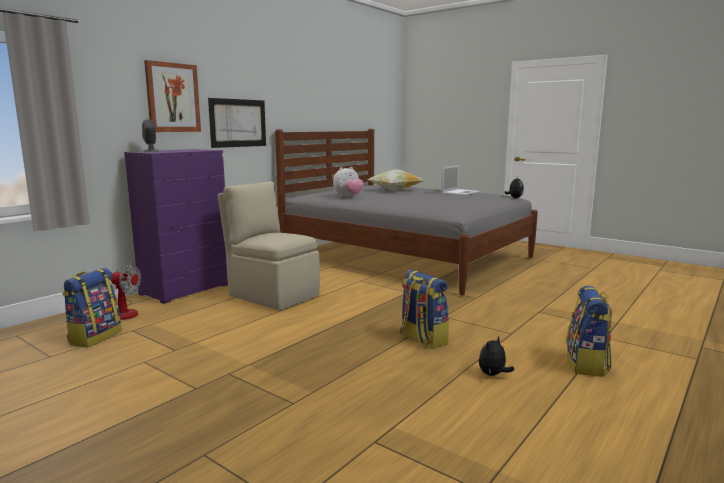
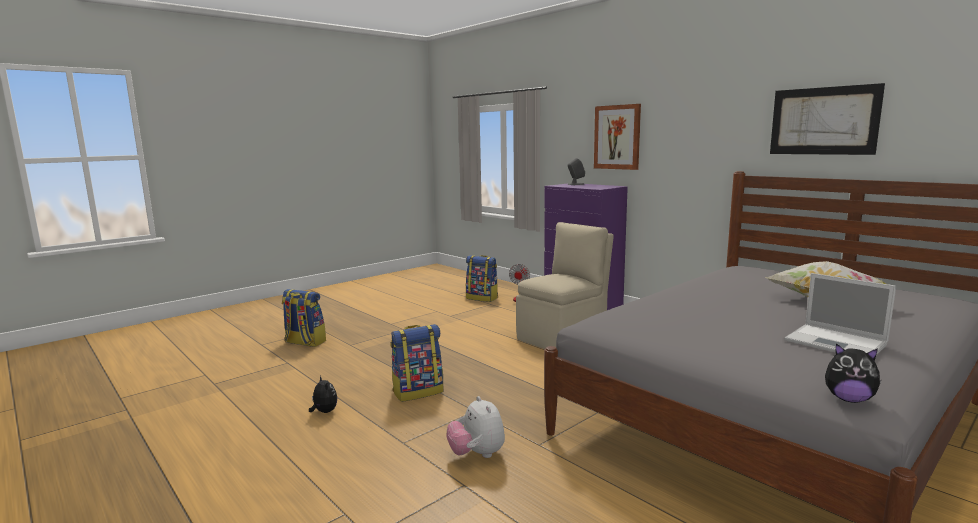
camera: 100 degrees right, 0 degrees up
(238, 123) = (685, 162): picture -> picture (823, 121)
(348, 197) = (719, 279): plush toy -> plush toy (477, 454)
(587, 365) = (295, 468): backpack -> backpack (304, 342)

